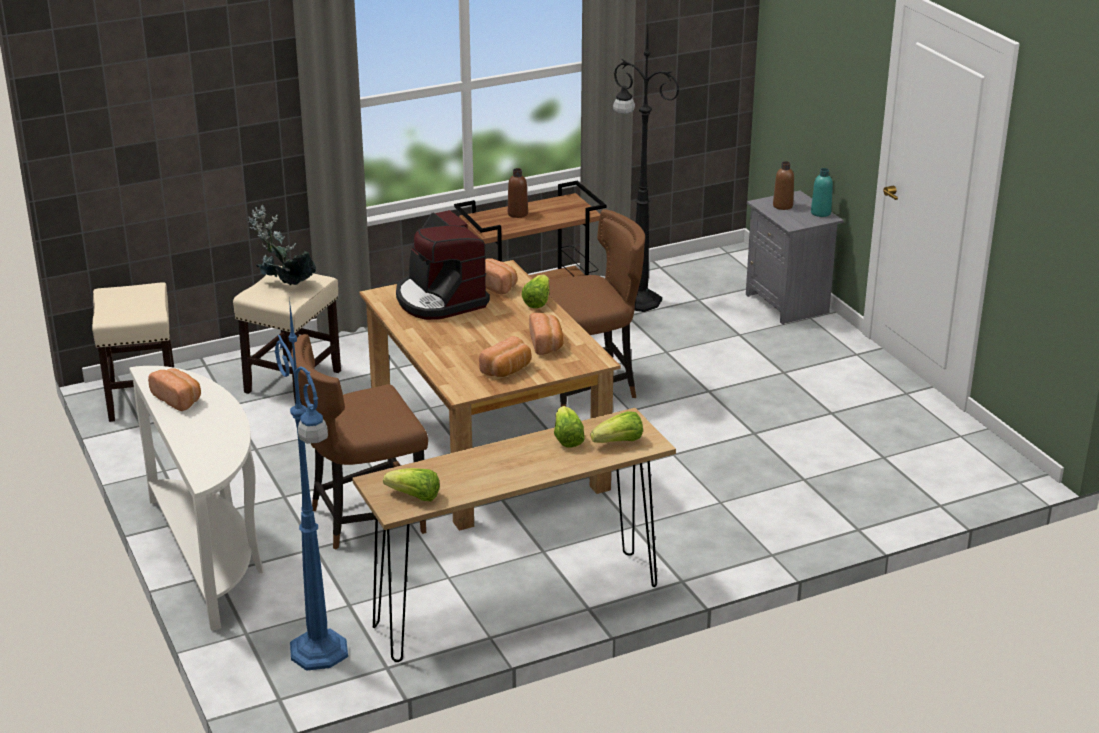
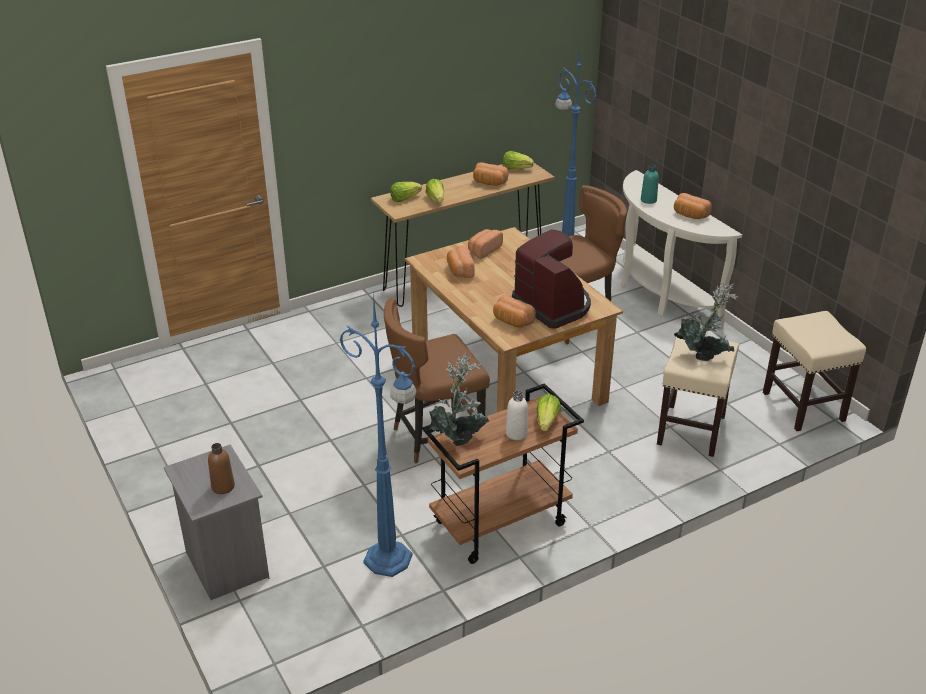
camera: 175 degrees right, 5 degrees up
(471, 468) = (489, 183): none -> bread
(517, 214) = (516, 433): brown bottle -> white bottle
(537, 301) = (473, 307): lettuce -> lettuce (547, 422)
(573, 213) = (458, 438): none -> potted plant
(637, 300) = (390, 560): black floor lamp -> blue floor lamp
(820, 213) = (184, 476): turquoise bottle -> turquoise bottle (648, 200)

